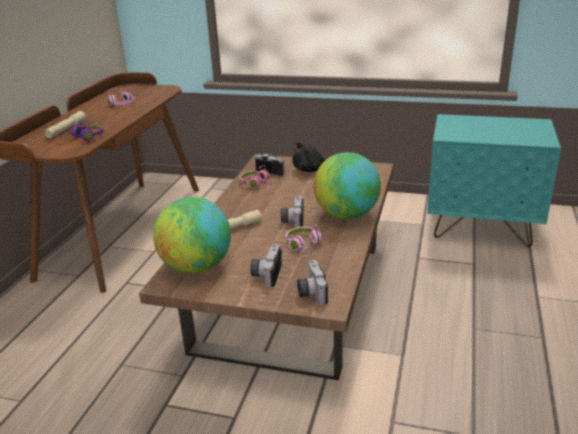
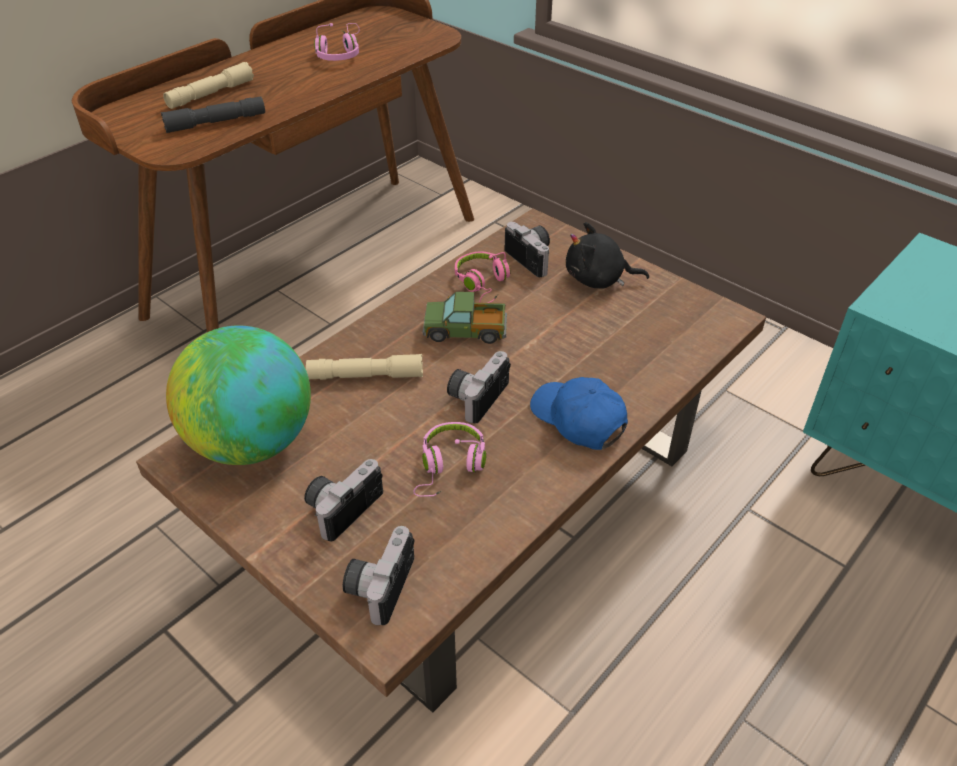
camera: 25 degrees right, 15 degrees up
(83, 138) = (216, 123): purple headphones -> grey flashlight
(265, 202) = (465, 331): none -> toy truck
(346, 215) = (578, 420): globe -> blue cap

